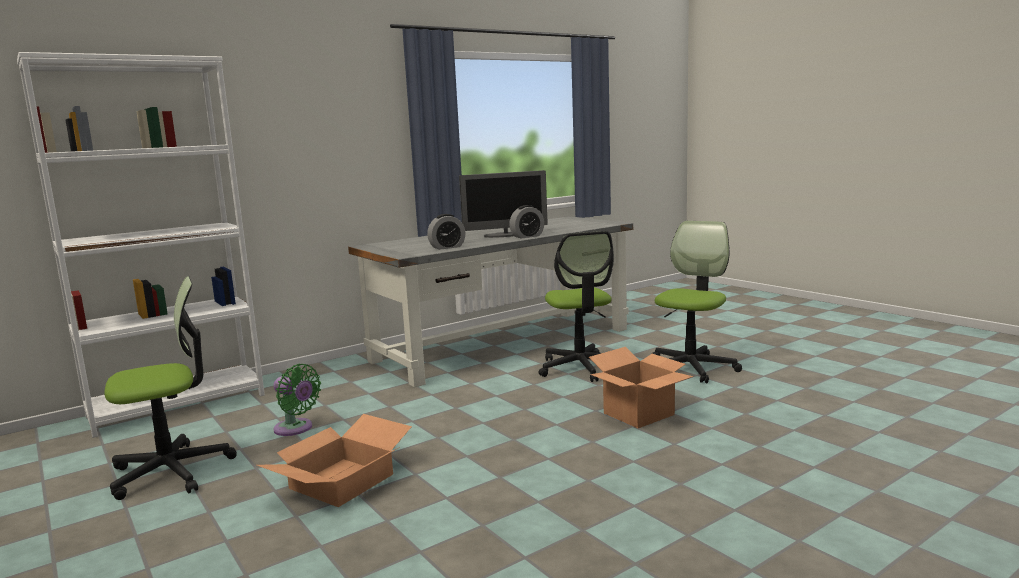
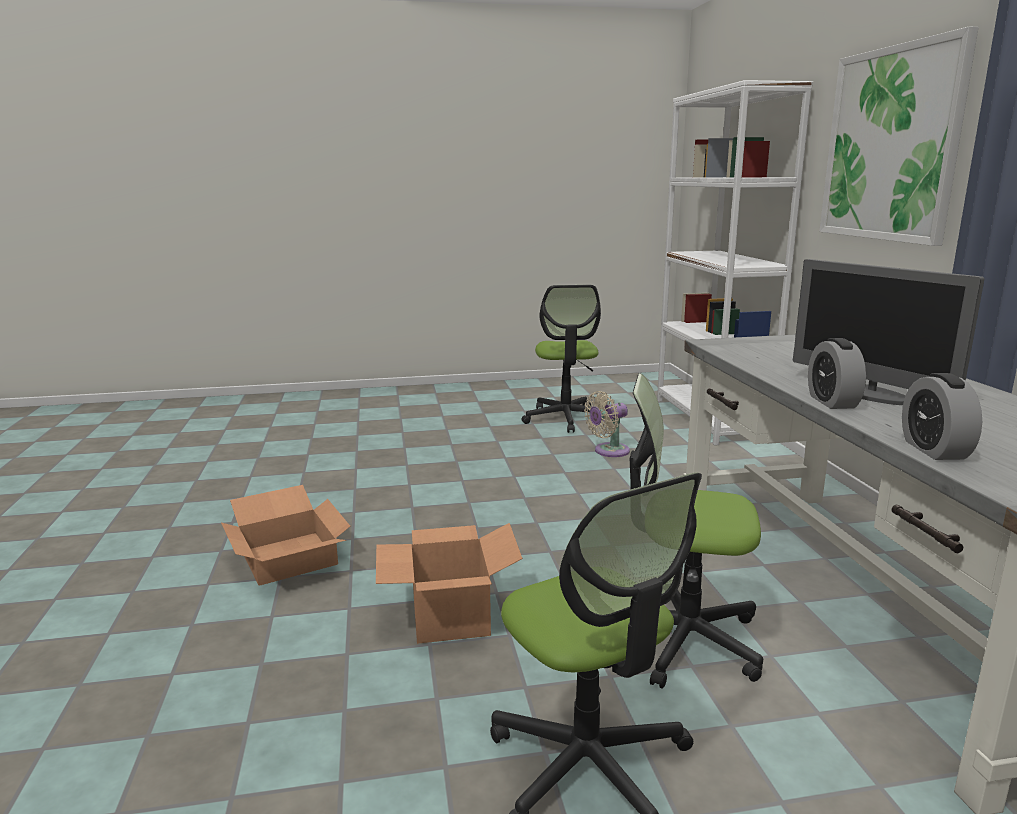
camera: 115 degrees right, 5 degrees up
(296, 429) = (608, 451): green fan -> beige fan
(317, 119) = (891, 145): none -> picture
(341, 482) = (481, 458): cardboard box -> cardboard box (287, 557)
(447, 247) = (754, 358): alarm clock -> alarm clock (934, 450)
(505, 235) = (867, 394): monitor -> monitor turned 45 degrees counterclockwise

